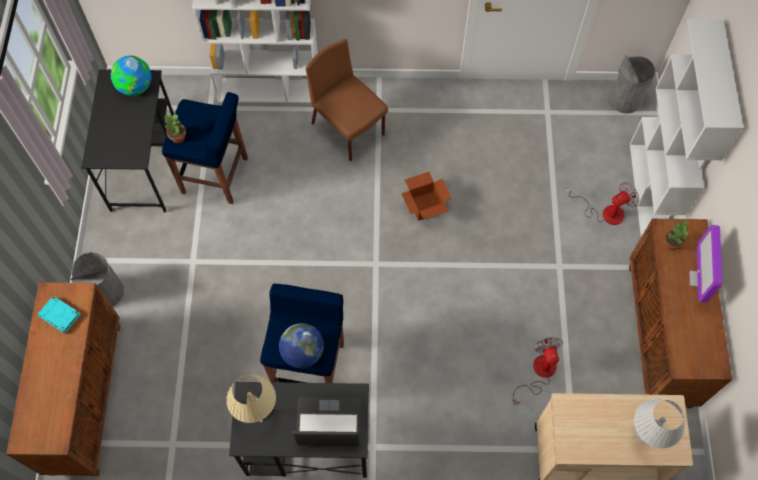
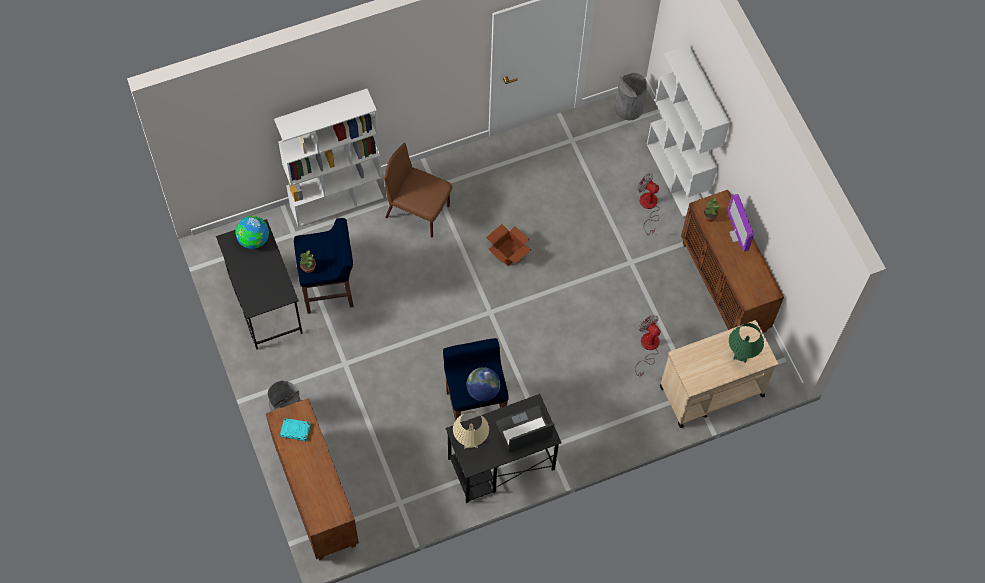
camera: 25 degrees left, 0 degrees up
(605, 212) = (648, 207): fan -> fan turned 90 degrees counterclockwise
(646, 434) = (741, 355): white table lamp -> green table lamp

